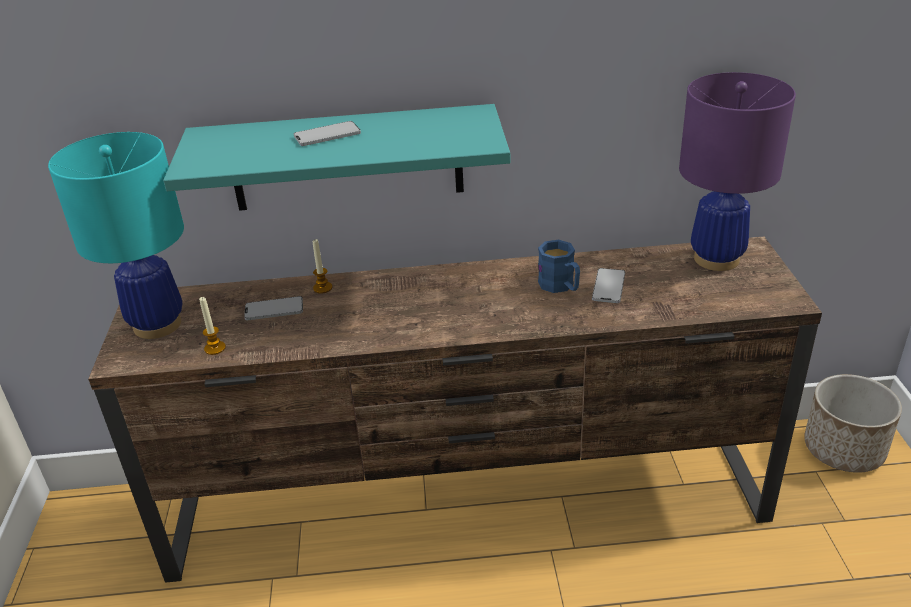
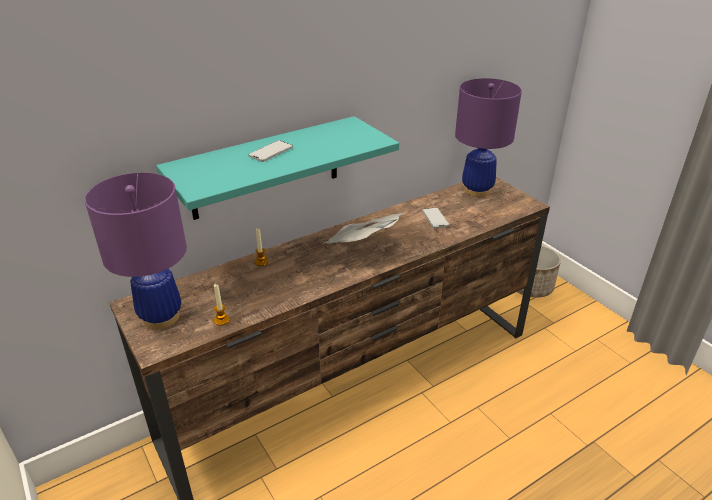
camera: 30 degrees left, 0 degrees up
(158, 324) = (161, 317): turquoise table lamp -> purple table lamp
(274, 309) = (240, 284): phone -> none
(467, 300) = (362, 246): none -> newspaper
(560, 286) = (409, 225): blue mug -> none

